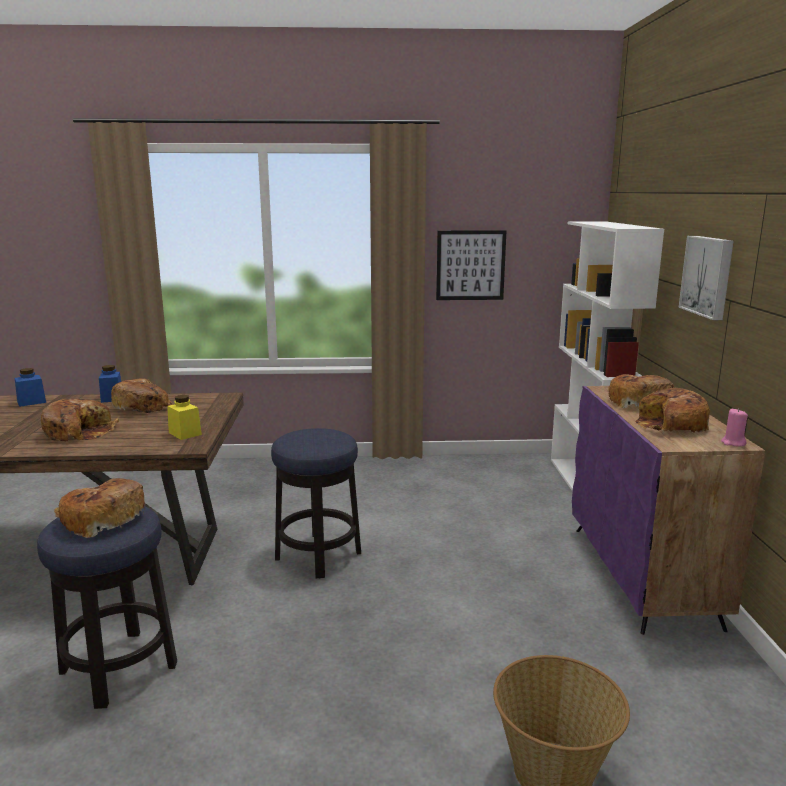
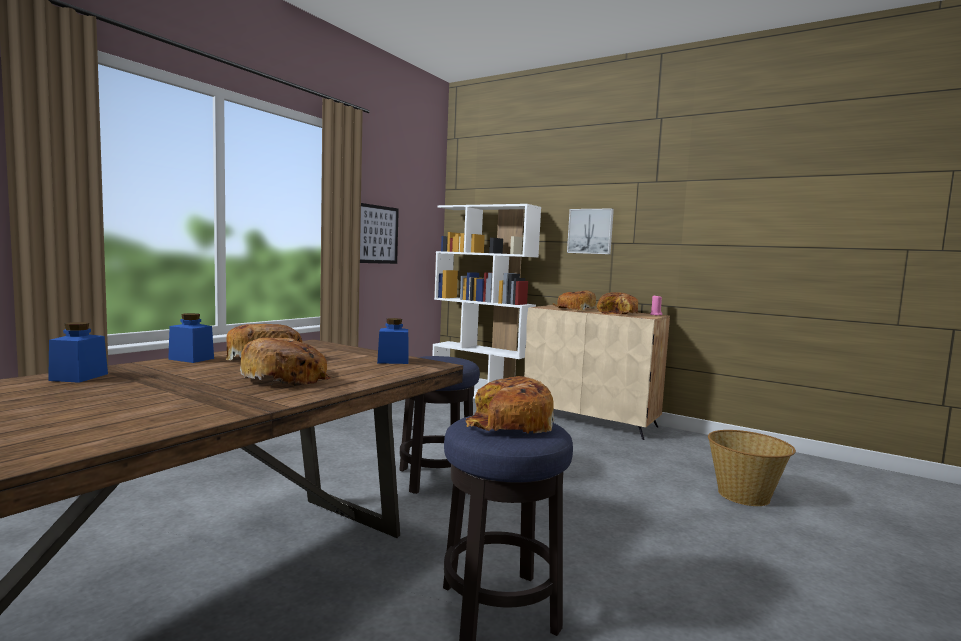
camera: 55 degrees left, 10 degrees down
(185, 433) = (393, 361): yellow jar -> blue jar
(643, 575) = (591, 420): purple cabinet -> beige cabinet

